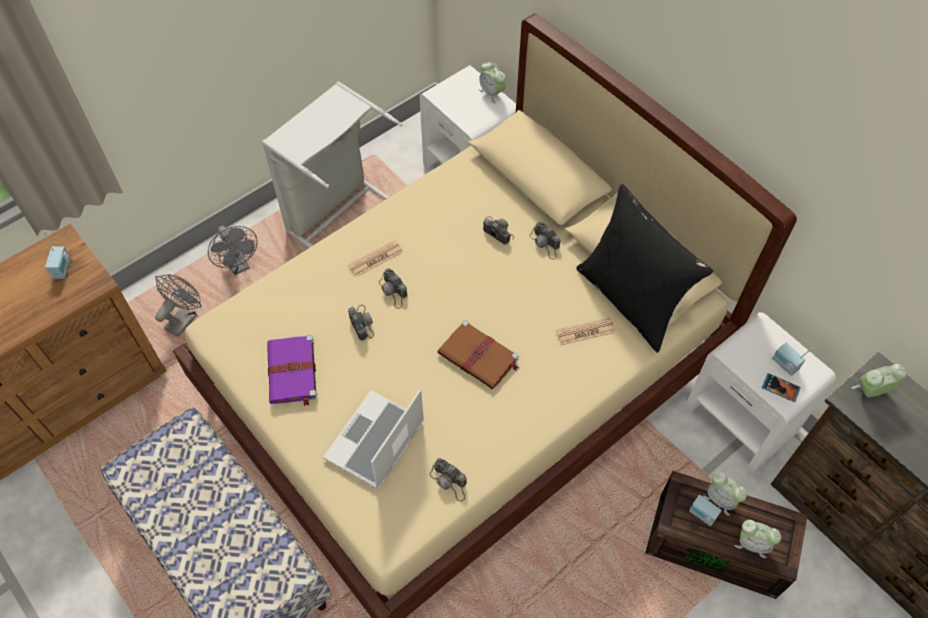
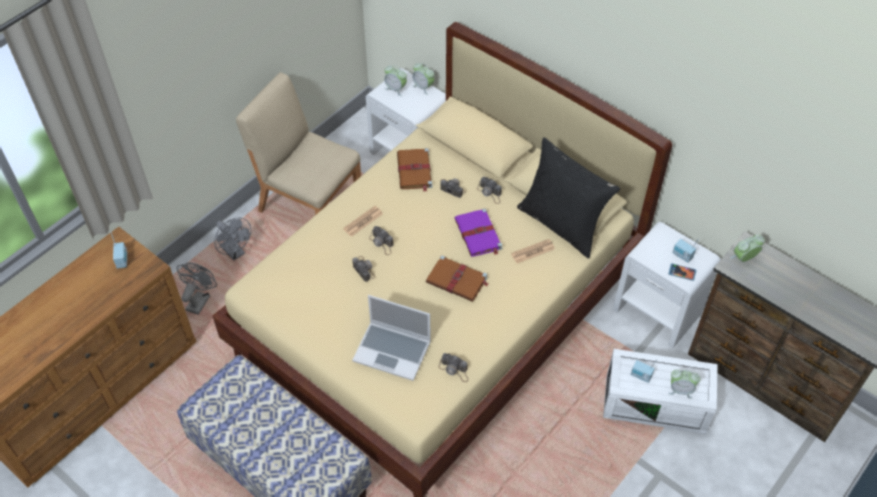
camera: 10 degrees left, 5 degrees down
(292, 372) = (318, 311): purple book -> purple book (478, 235)
(339, 215) = (309, 202): grey laundry basket -> beige chair
(375, 442) = (393, 351): laptop -> laptop turned 90 degrees counterclockwise
(455, 201) = (414, 171): none -> brown book
(719, 544) = (657, 402): brown storage box -> white storage box
(720, 499) = (652, 363): alarm clock -> alarm clock (395, 89)

